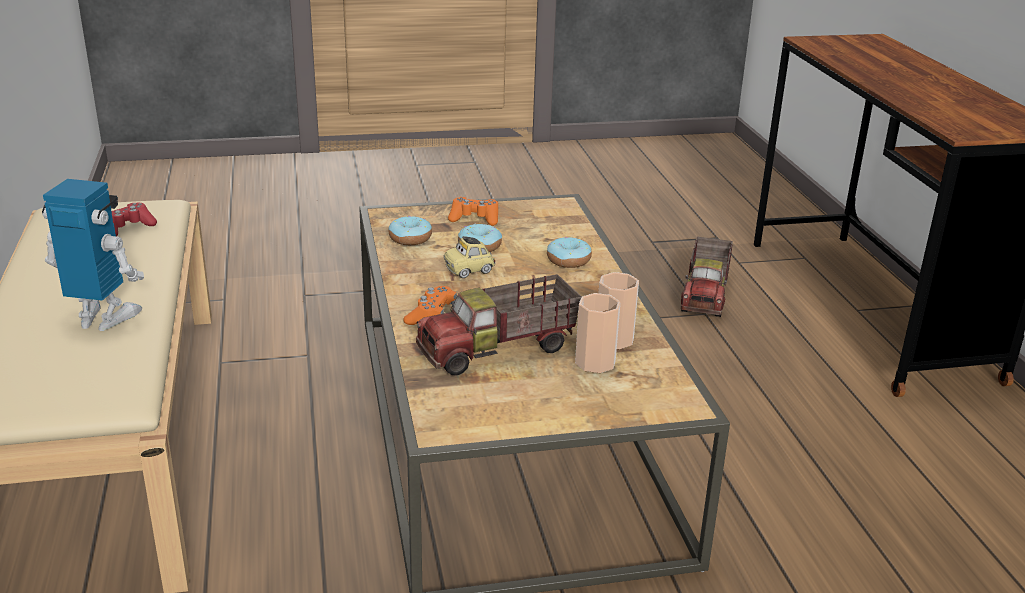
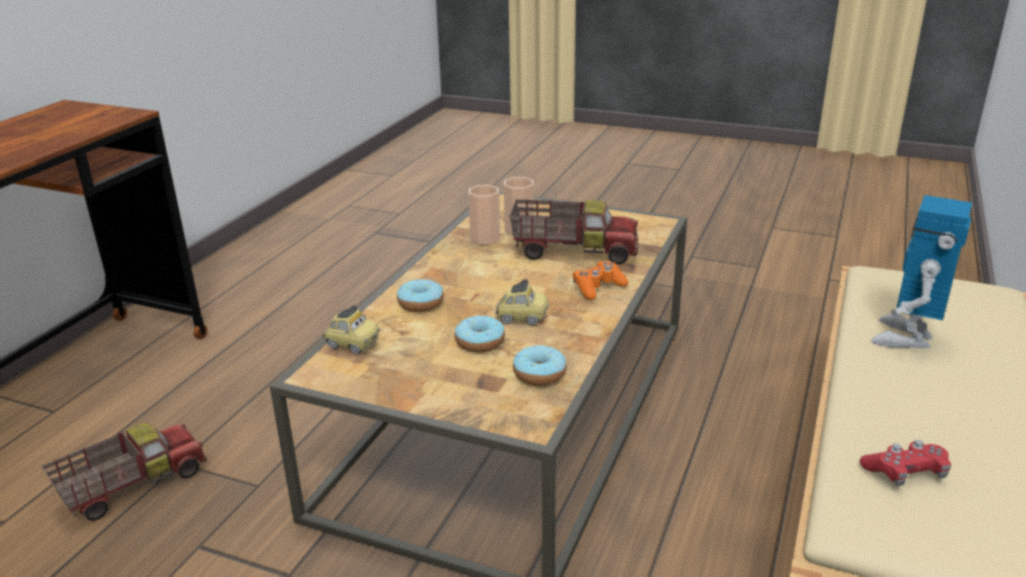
camera: 145 degrees left, 0 degrees up
(103, 319) = (906, 337): toy robot -> toy robot turned 75 degrees clockwise
(474, 218) = (438, 382): orange game controller -> none
(568, 222) = (352, 345): none -> toy car

